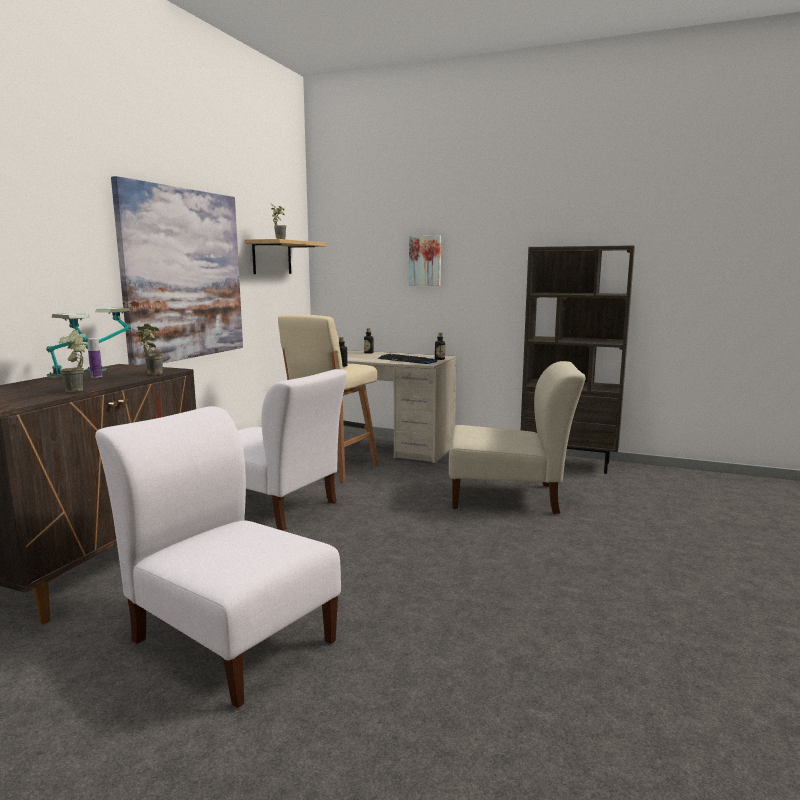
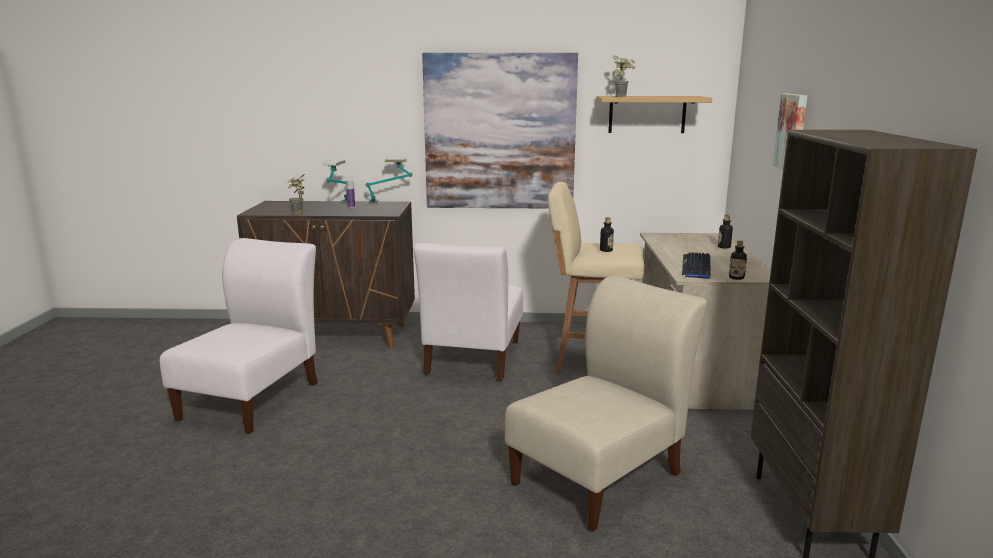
camera: 70 degrees right, 5 degrees up
(150, 374) = (368, 213): potted plant -> none
(509, 497) = (601, 475): beige chair -> beige chair turned 120 degrees counterclockwise

